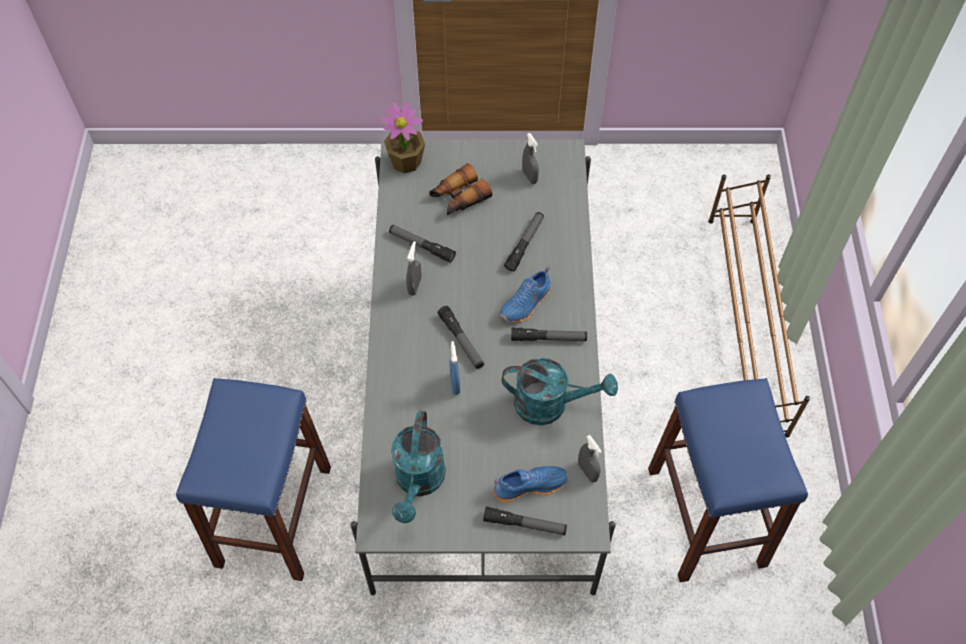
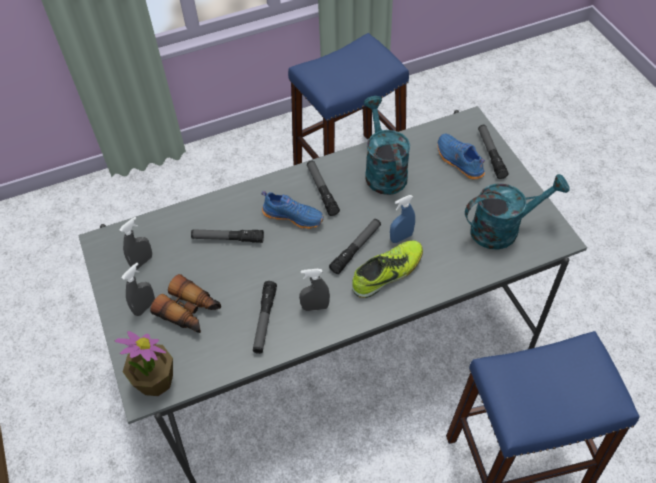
camera: 110 degrees left, 5 degrees down
(420, 356) = (388, 273): none -> shoe
(587, 472) = (426, 133): grey spray bottle -> grey spray bottle (145, 307)
(746, 323) = (172, 187): brown shoe rack -> none

